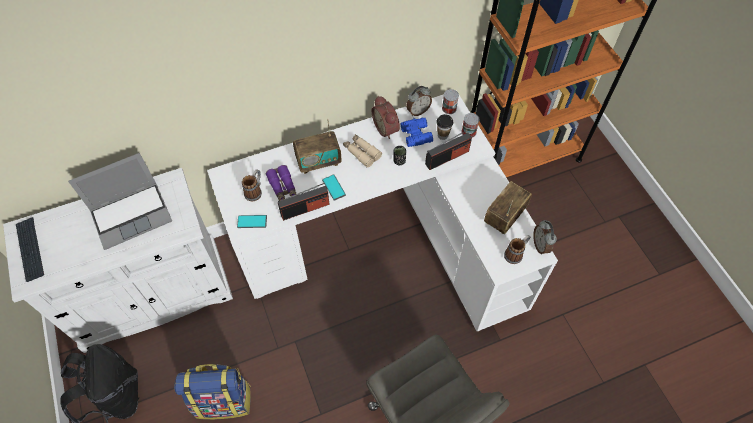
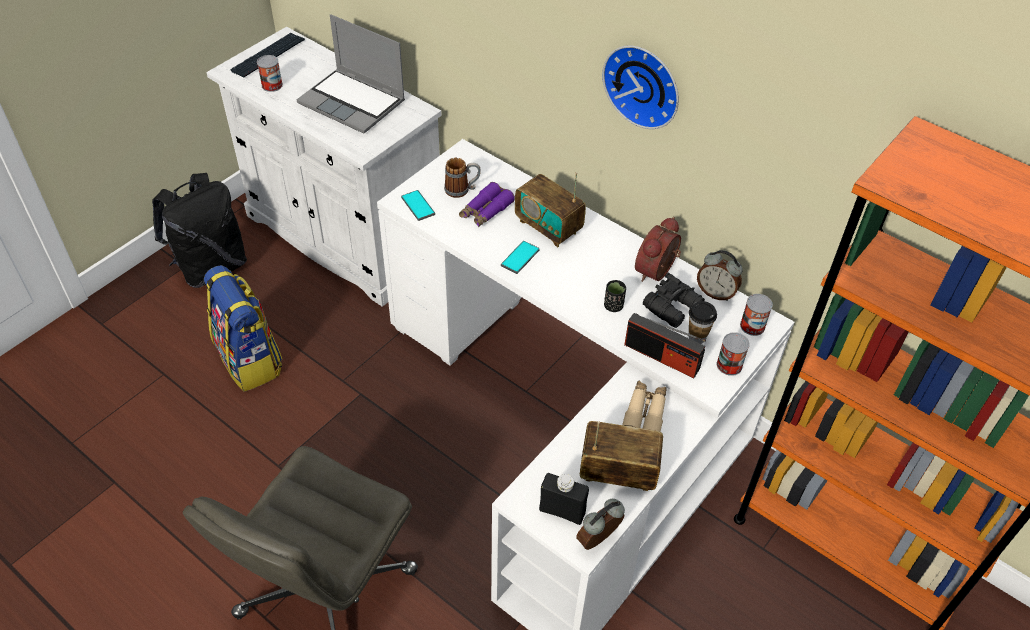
camera: 60 degrees right, 10 degrees down
(68, 259) = (272, 85): none -> can
(305, 209) = (468, 244): radio -> none
(331, 43) = (644, 84): none -> wall clock
(361, 152) = (596, 262): beige binoculars -> beige binoculars (644, 415)
(417, 134) = (674, 307): blue binoculars -> black binoculars
(515, 253) = (562, 511): mug -> black bottle

